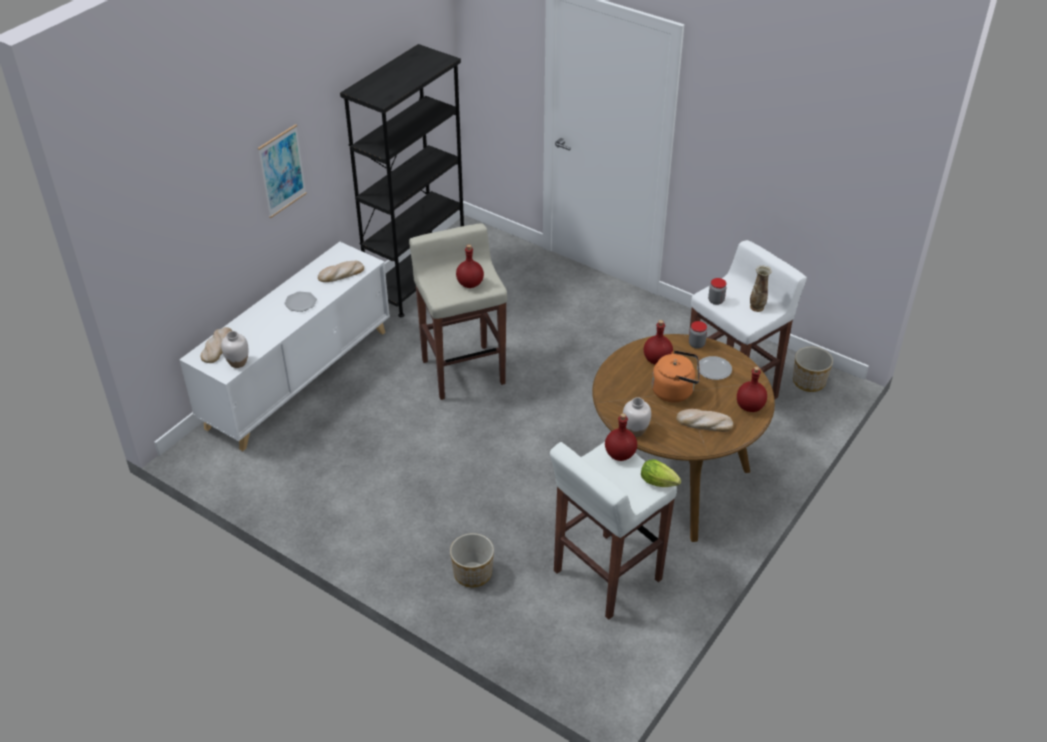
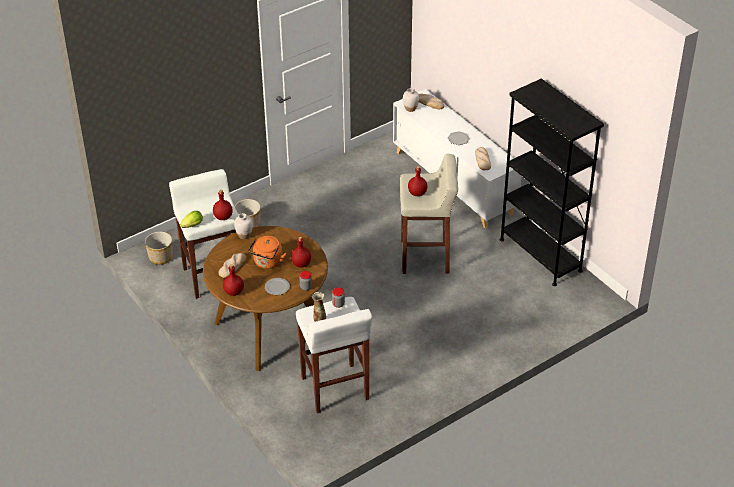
camera: 110 degrees right, 0 degrees up
(282, 171) = (502, 76): picture -> none
(808, 382) = (324, 439): planter -> planter (160, 257)

